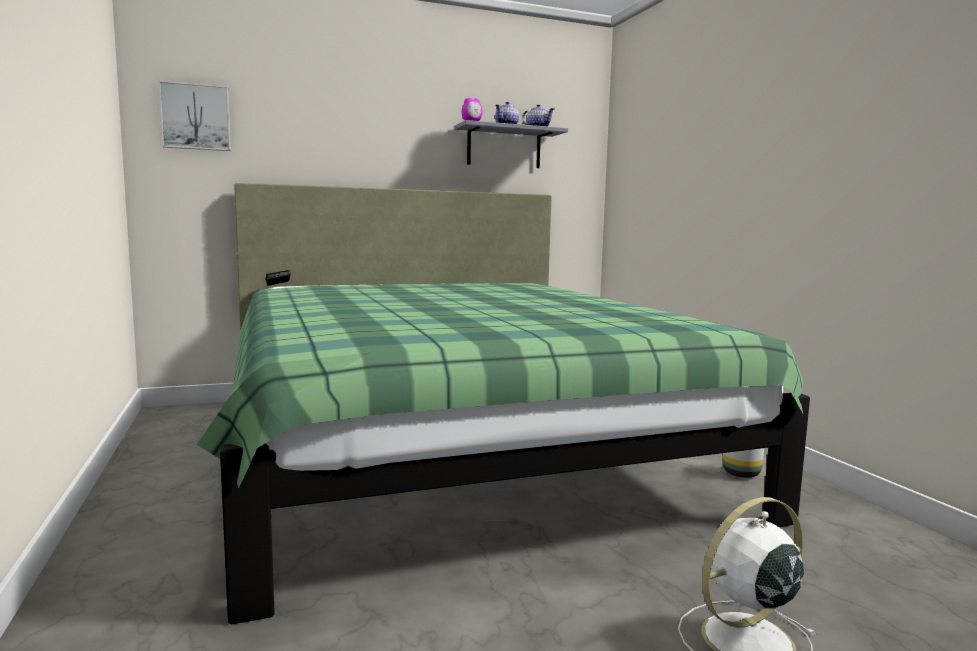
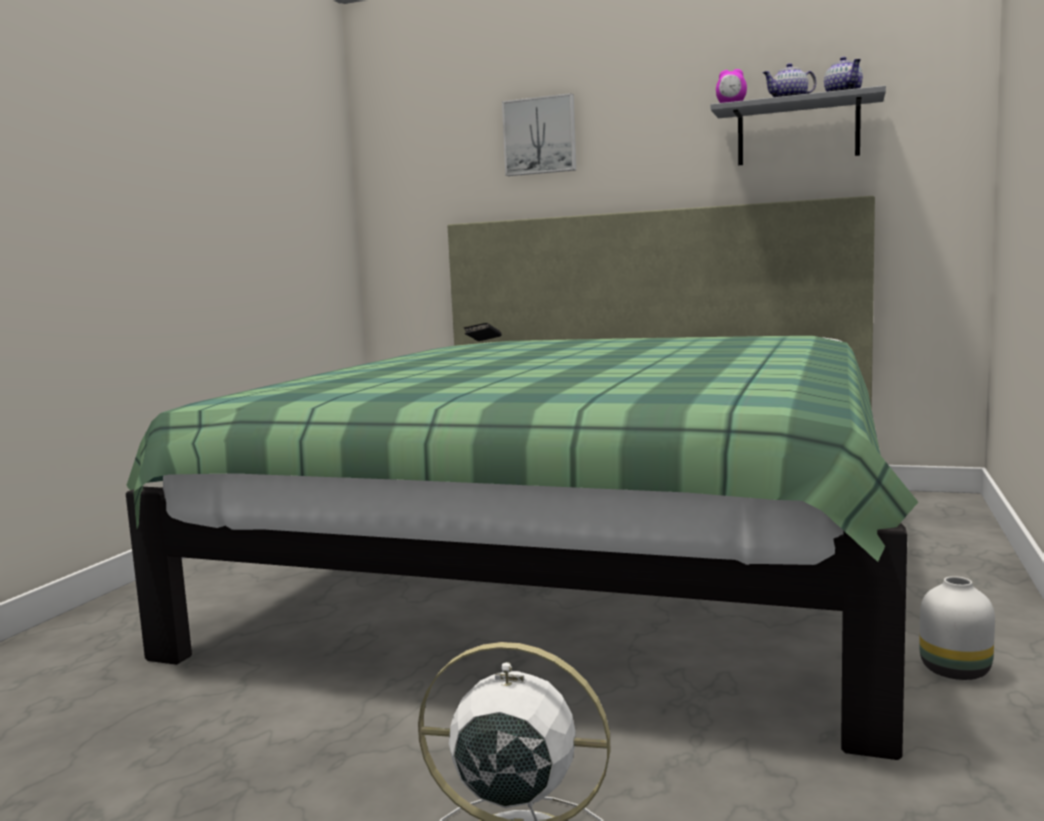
camera: 40 degrees right, 0 degrees up
(196, 117) = (416, 155): picture -> picture (540, 136)

